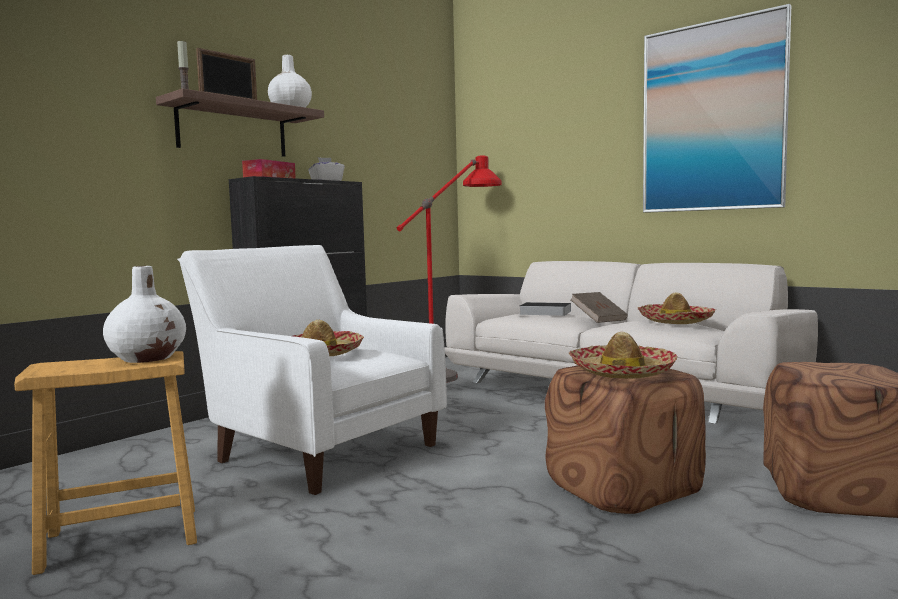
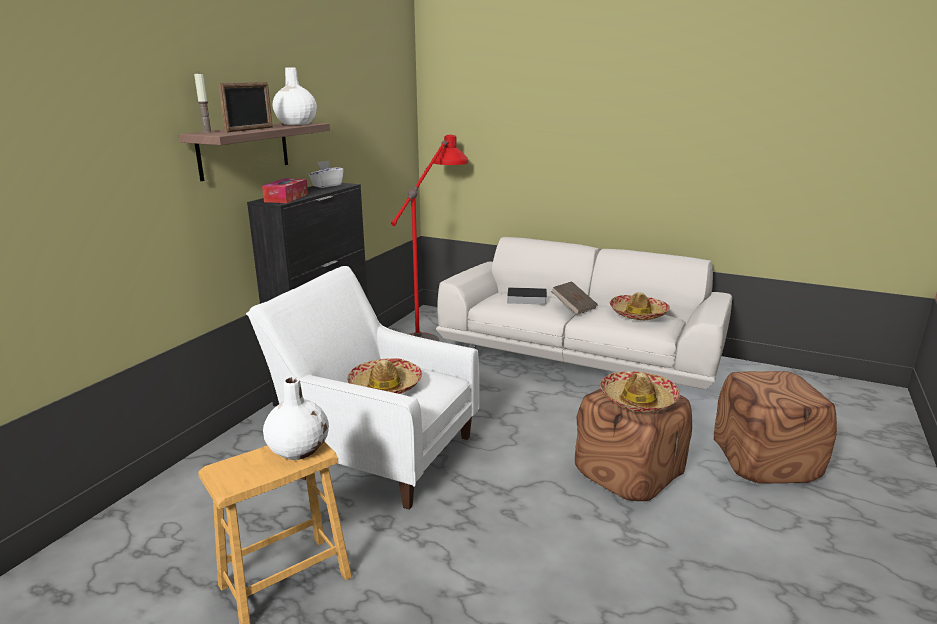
camera: 15 degrees left, 15 degrees up
(712, 117) = (664, 128): picture -> none

